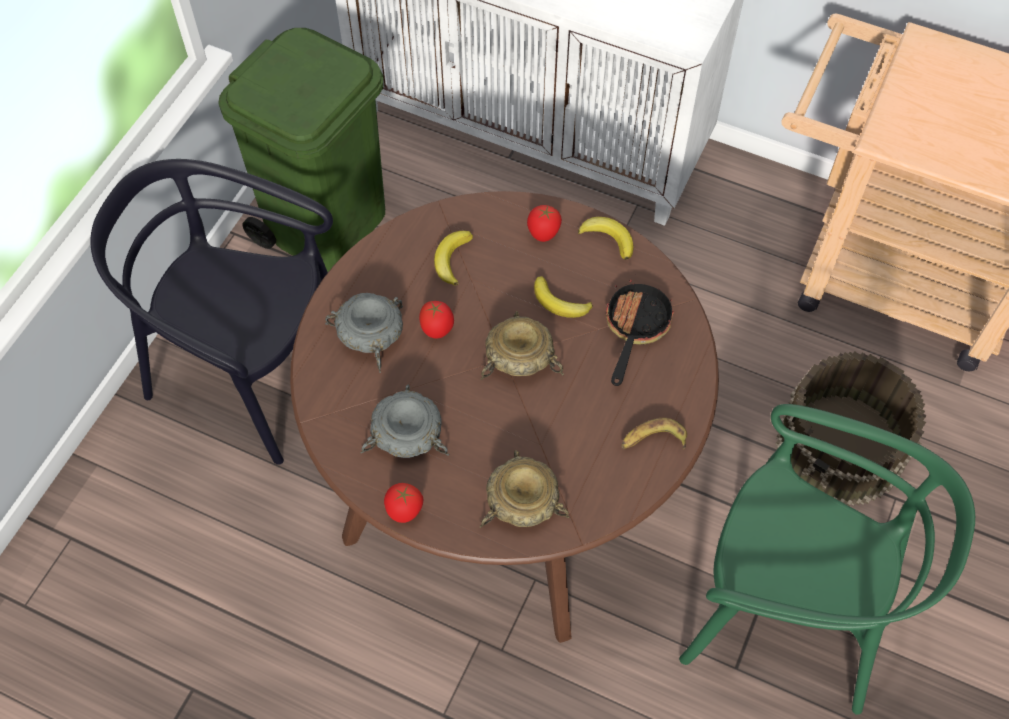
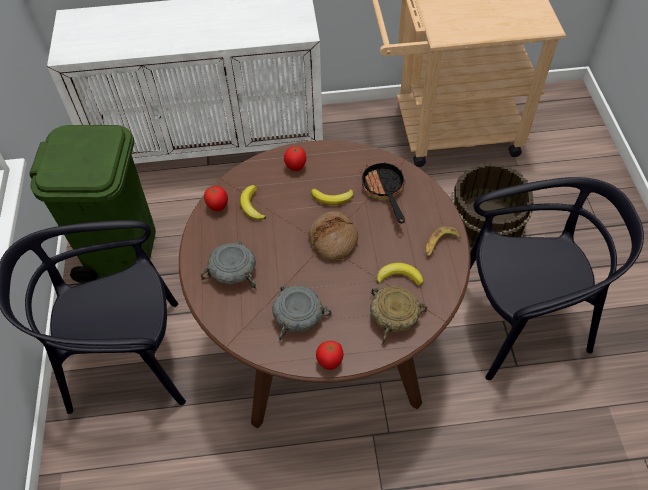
camera: 30 degrees left, 5 degrees down
(437, 330) = (272, 249): tomato -> tomato (218, 207)
(520, 359) = (333, 240): beige bowl -> bread
(608, 238) = (334, 152): banana -> banana (399, 277)
(788, 611) = (520, 321): green chair -> black chair

